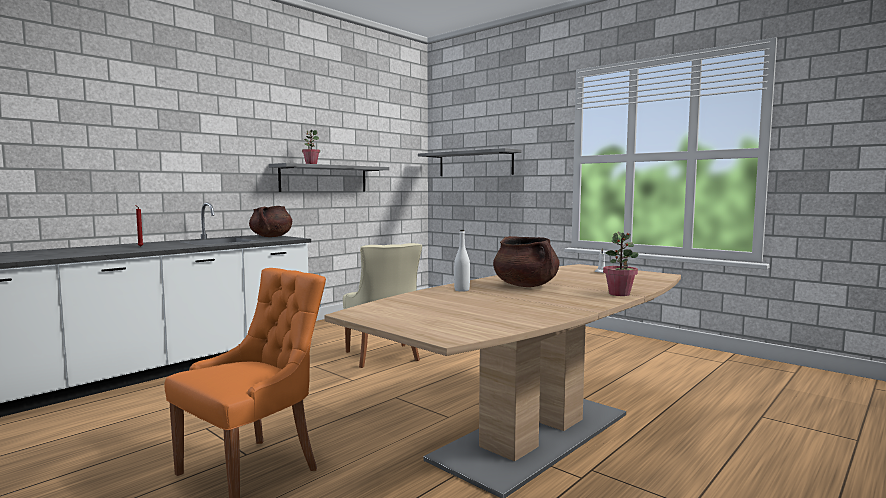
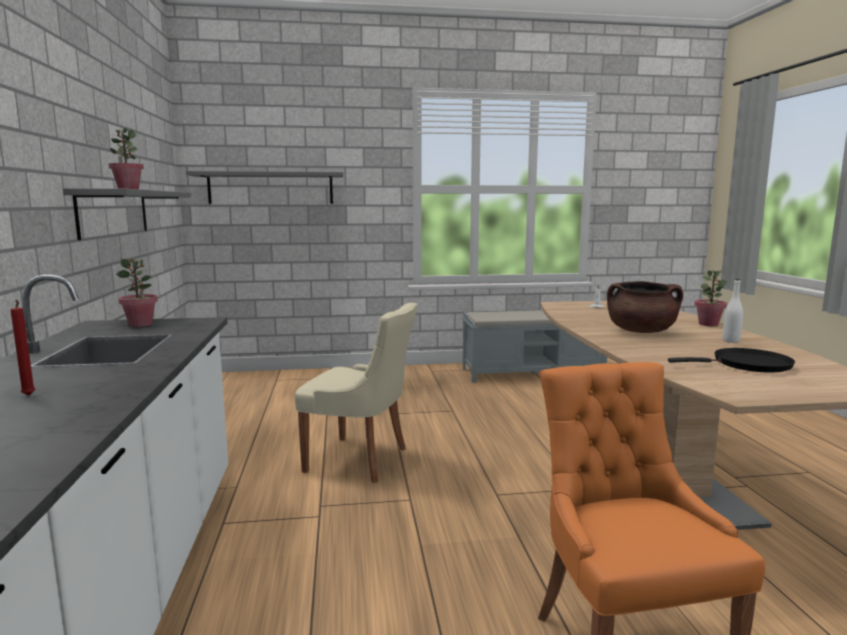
camera: 50 degrees left, 5 degrees up
(271, 237) = (141, 324): brown cooking pot -> potted plant
(461, 290) = (640, 347): white bottle -> white bottle (731, 341)
(462, 309) = (747, 365): none -> black frying pan
(658, 353) = (533, 373): none -> grey bench

